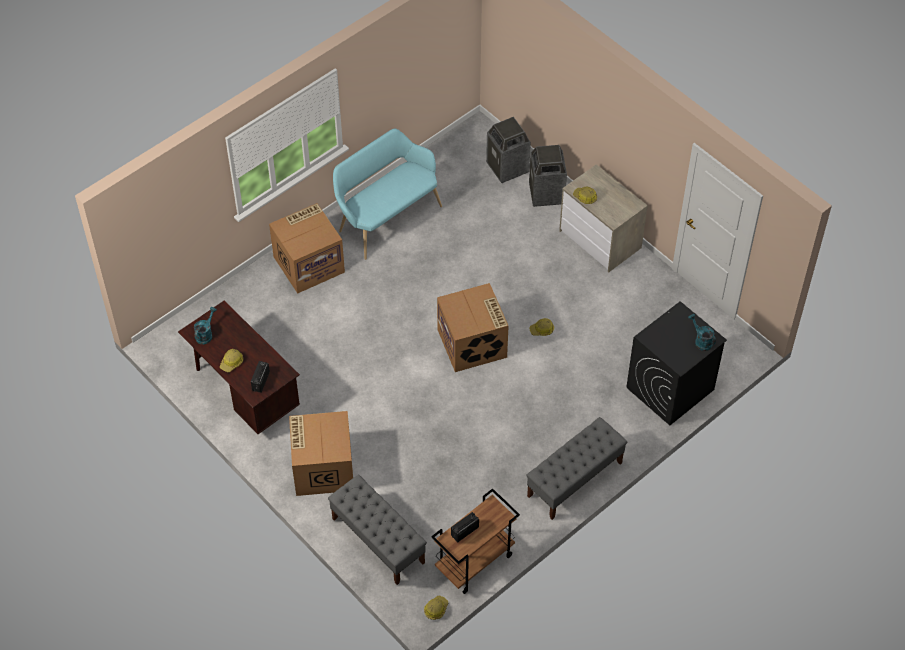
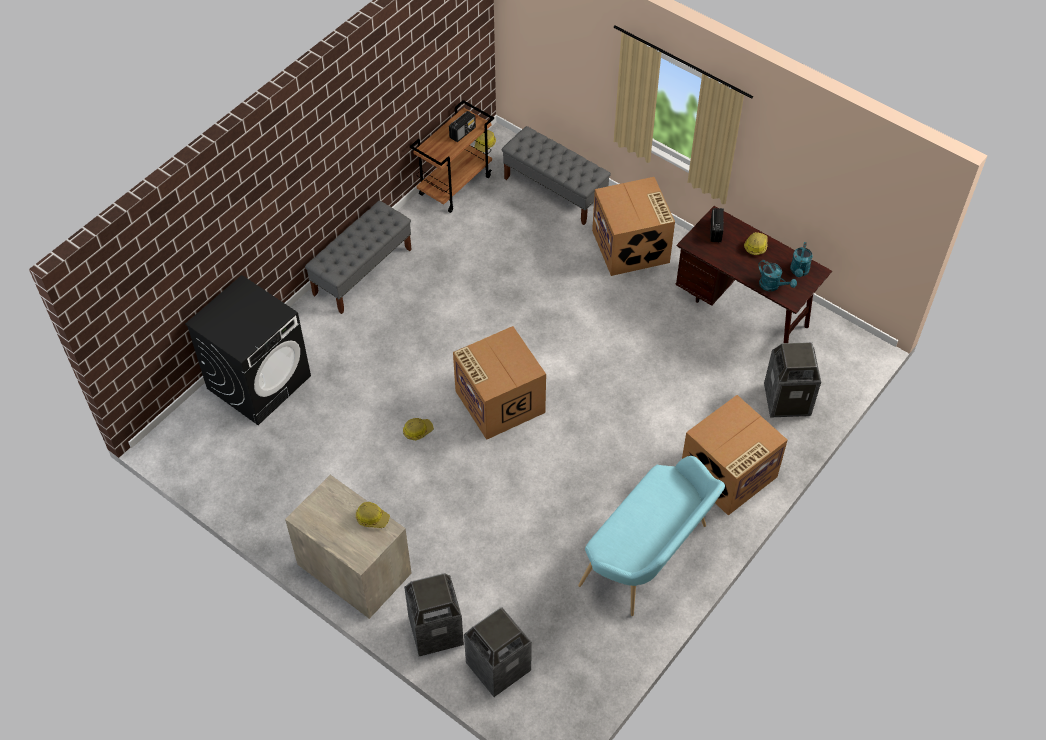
camera: 170 degrees right, 0 degrees up
(241, 311) = (787, 400): none -> trash can
(701, 341) = (216, 317): turquoise watering can -> turquoise watering can (772, 286)

